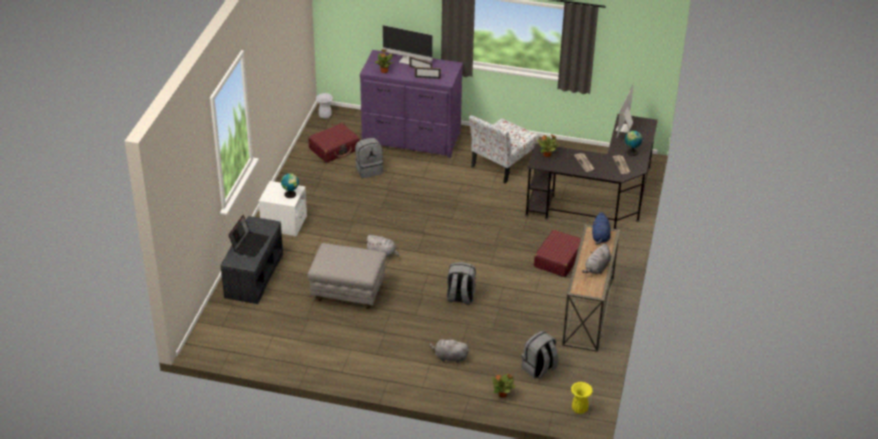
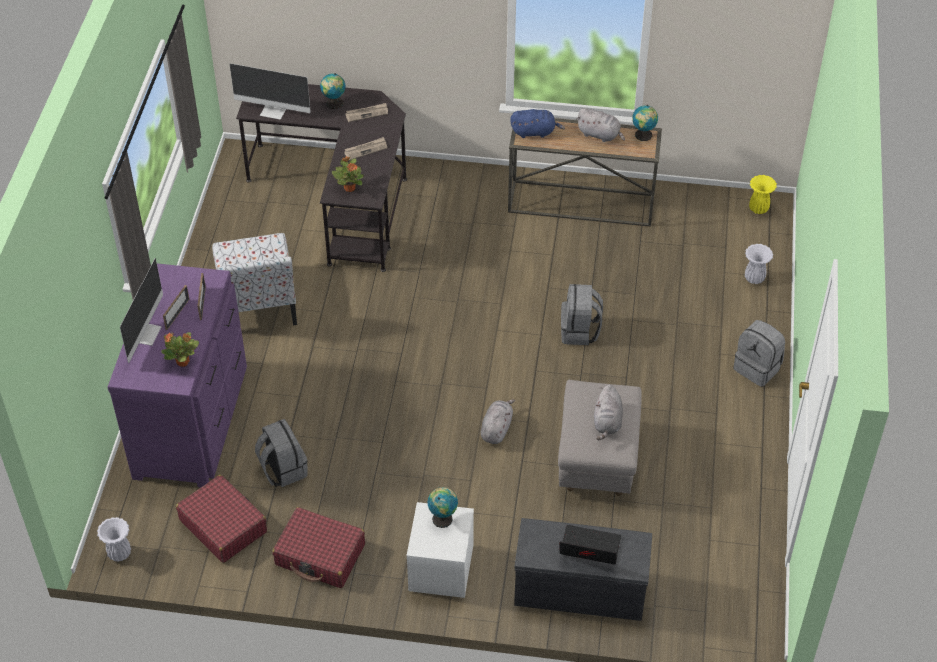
camera: 95 degrees left, 10 degrees up
(449, 357) = (702, 335): grey plush toy -> grey plush toy (607, 422)
(502, 164) = (258, 303): chair -> chair turned 45 degrees clockwise
(503, 394) = (755, 278): potted plant -> white vase
(539, 369) = (699, 246): grey backpack -> grey backpack (758, 368)
(558, 259) = (479, 234): red suitcase -> red suitcase (320, 555)
(594, 289) = (643, 136): none -> globe

